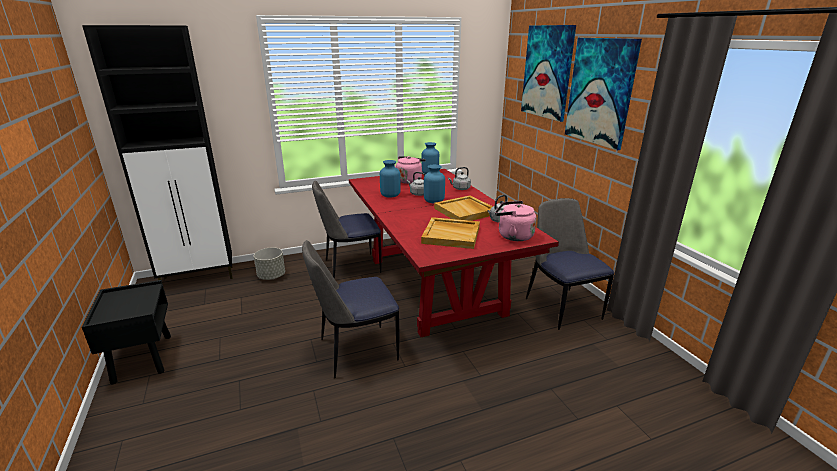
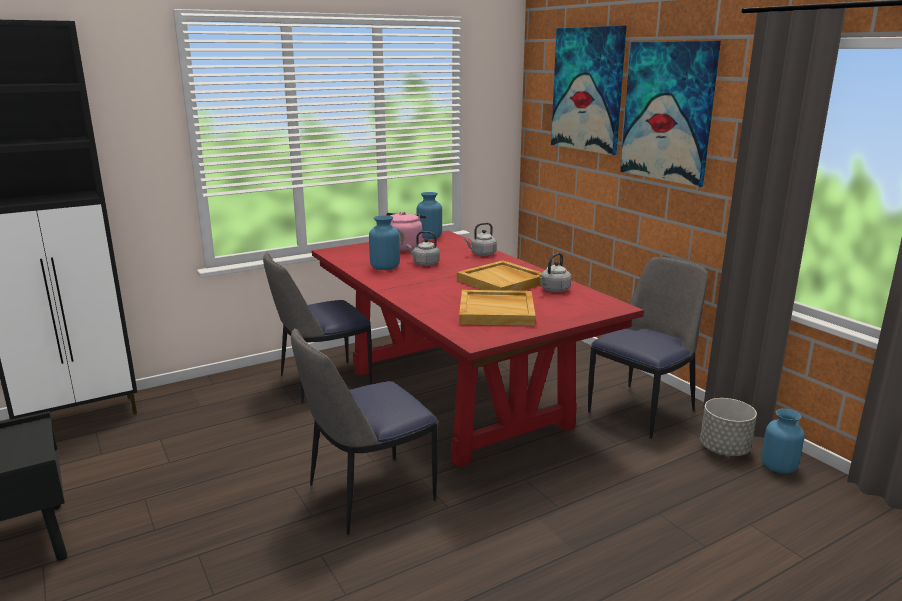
camera: 10 degrees left, 5 degrees down
(271, 276) = (200, 405): grey planter -> grey planter (723, 449)
(434, 201) = (452, 271): blue vase -> blue vase (778, 467)
(513, 236) = (581, 307): pink kettle -> none
(562, 307) = (642, 410): chair -> chair turned 75 degrees clockwise

